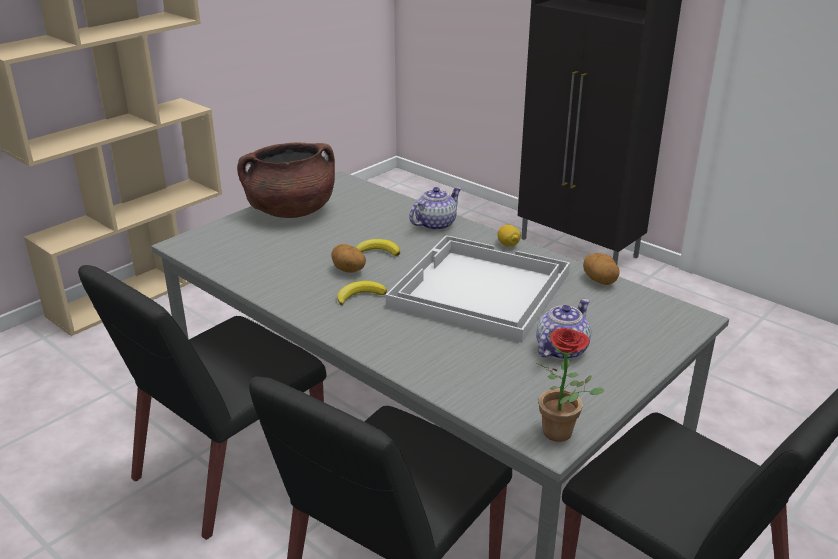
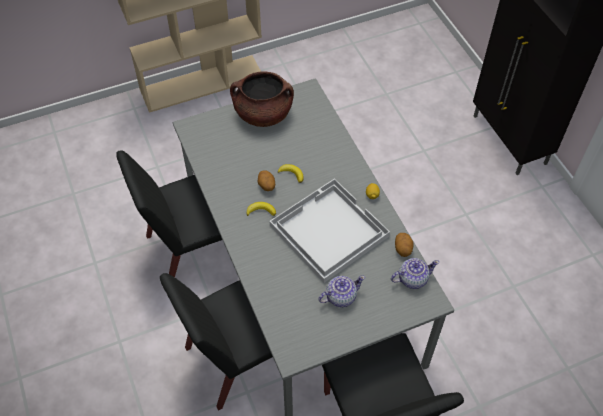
camera: 25 degrees right, 25 degrees up
(435, 224) = (340, 158): teapot -> teapot (412, 279)
(563, 434) = (300, 355): potted plant -> none

